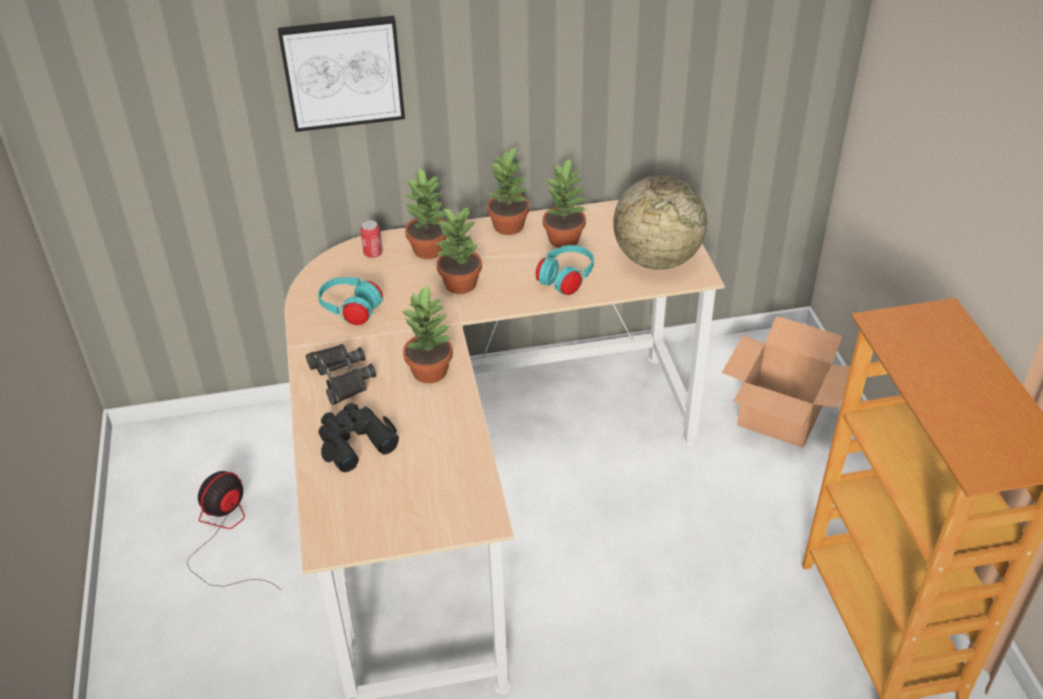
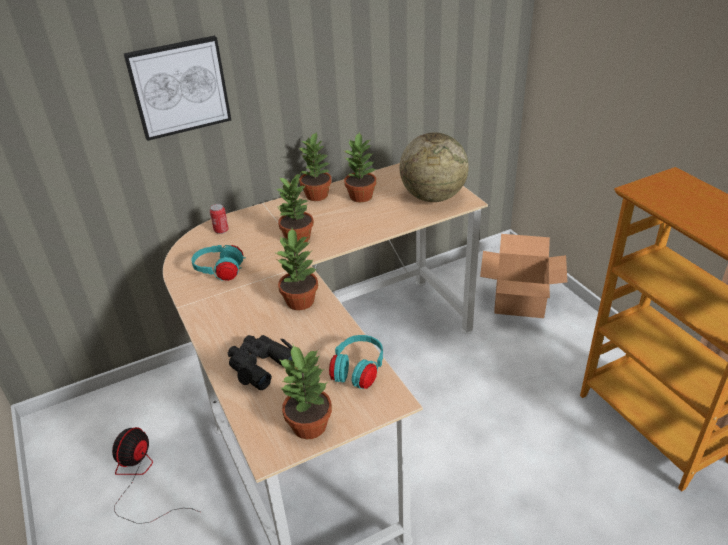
camera: 15 degrees left, 5 degrees down
(341, 377) = (230, 320): black binoculars -> none
(429, 249) = (264, 220): potted plant -> potted plant (310, 425)
(565, 281) = (375, 222): turquoise headphones -> turquoise headphones (358, 372)

